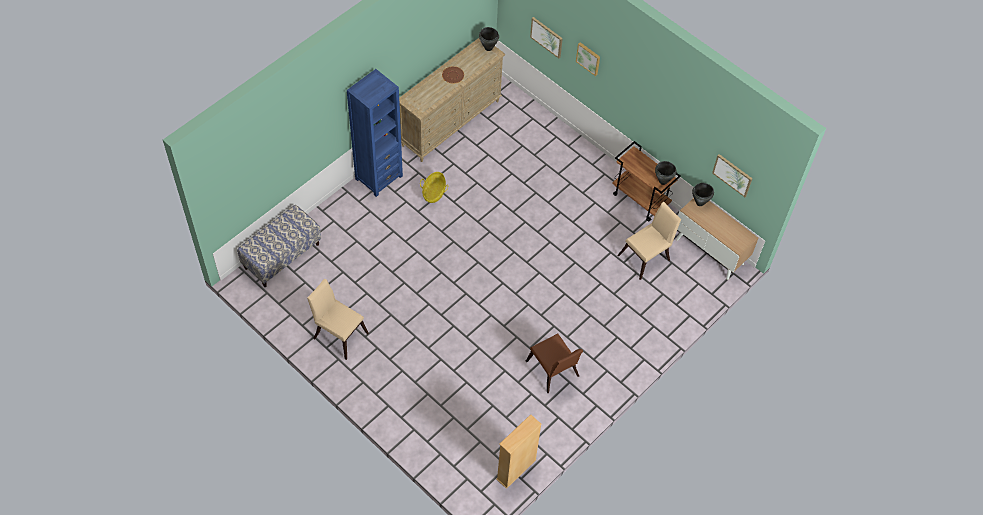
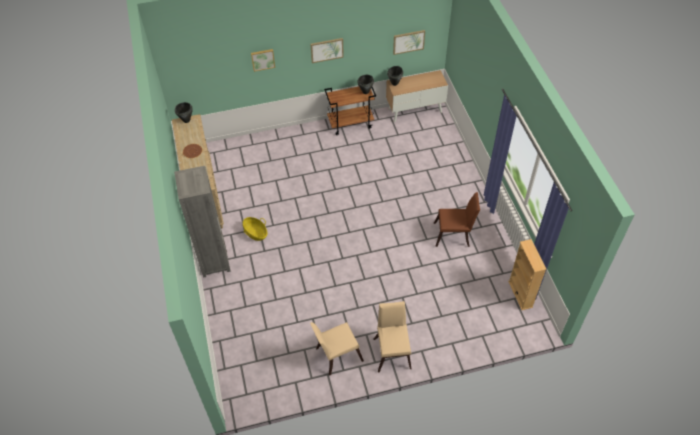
camera: 55 degrees left, 5 degrees down
(282, 256) = (235, 362): bench -> none
(378, 177) = (214, 261): blue bookcase -> grey bookcase
(546, 37) = (219, 76): picture -> picture (327, 50)
(647, 256) = (397, 142): beige chair -> beige chair (392, 350)

